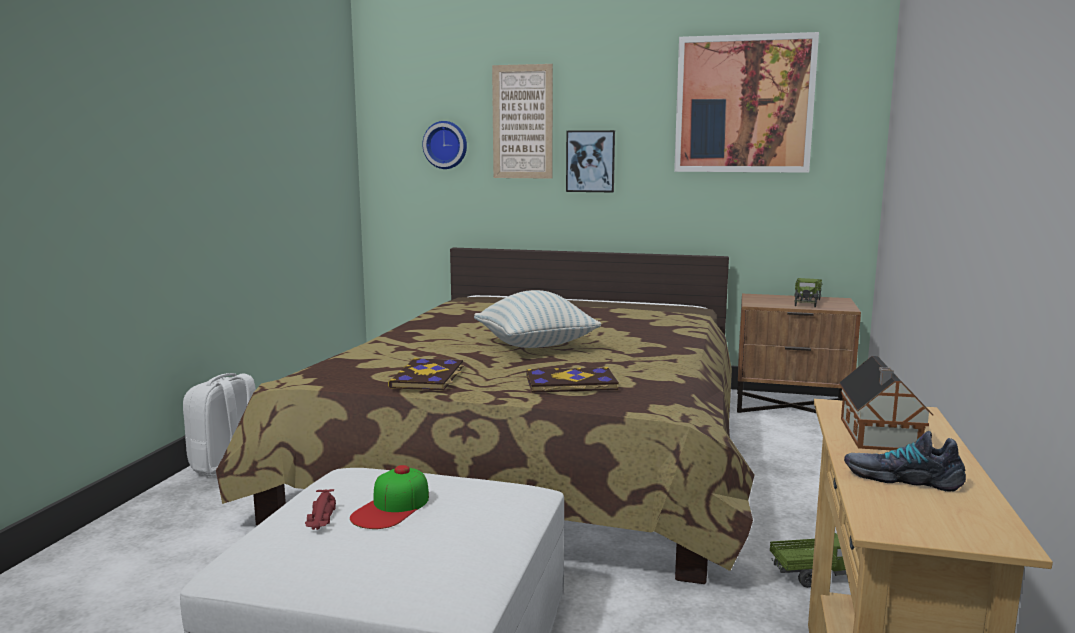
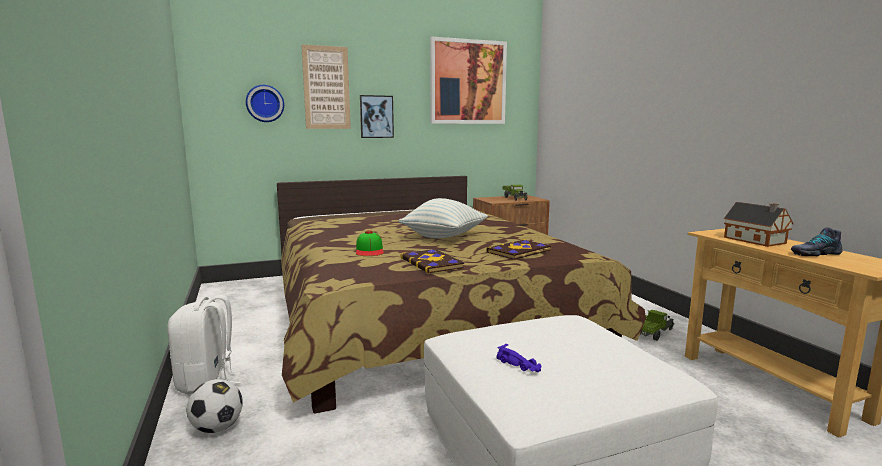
camera: 35 degrees left, 0 degrees up
(174, 510) = (217, 428): none -> football
(321, 518) = (519, 365): red toy car -> purple toy car
(392, 507) = (543, 345): cap -> cap (369, 250)

